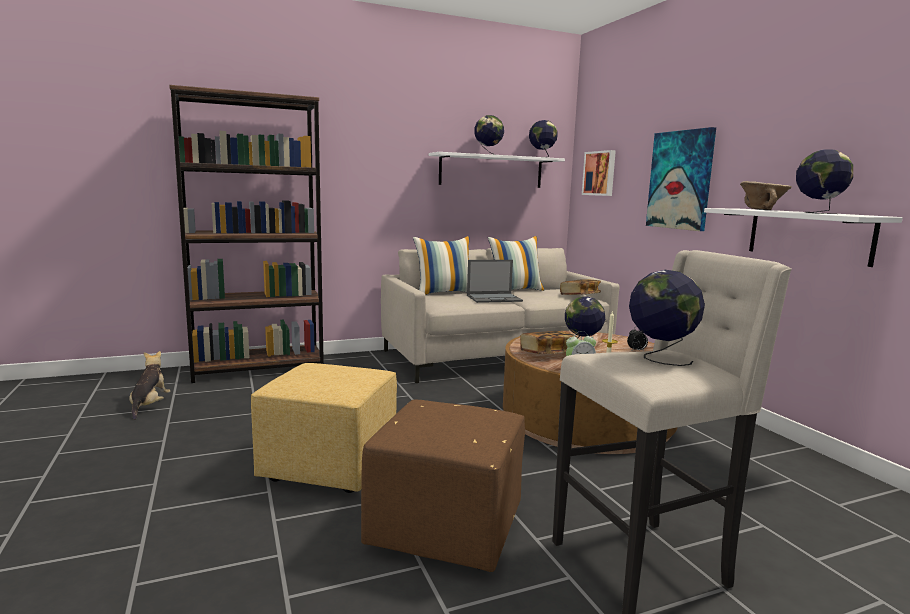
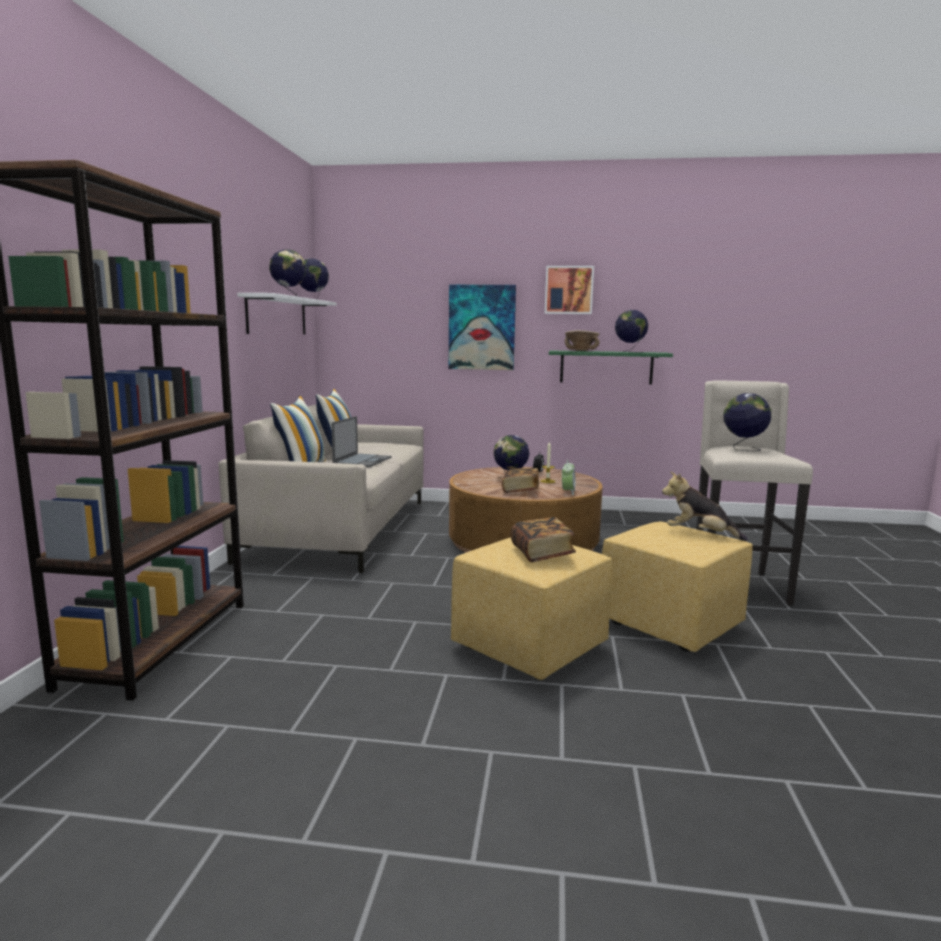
camera: 60 degrees left, 0 degrees up
(149, 406) = (191, 744): plush toy -> plush toy (699, 535)
(448, 530) = (672, 625): brown ottoman -> yellow ottoman
(579, 296) = (398, 444): book -> book (542, 554)
(600, 173) = (369, 319): picture -> picture (569, 290)
(808, 235) = (606, 367): white shelf -> green shelf

